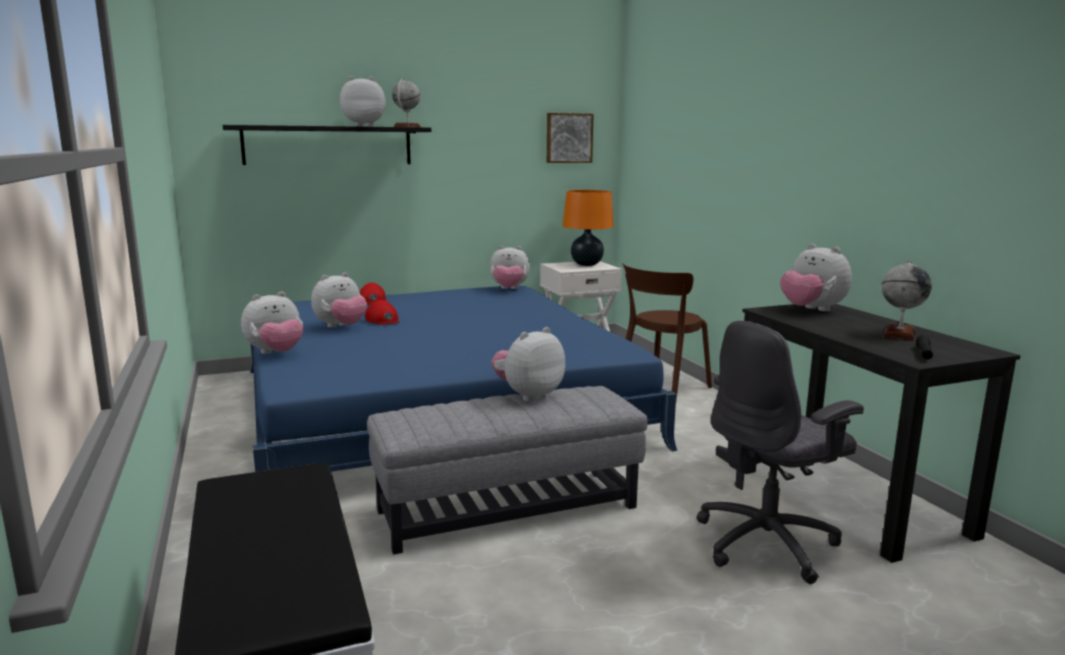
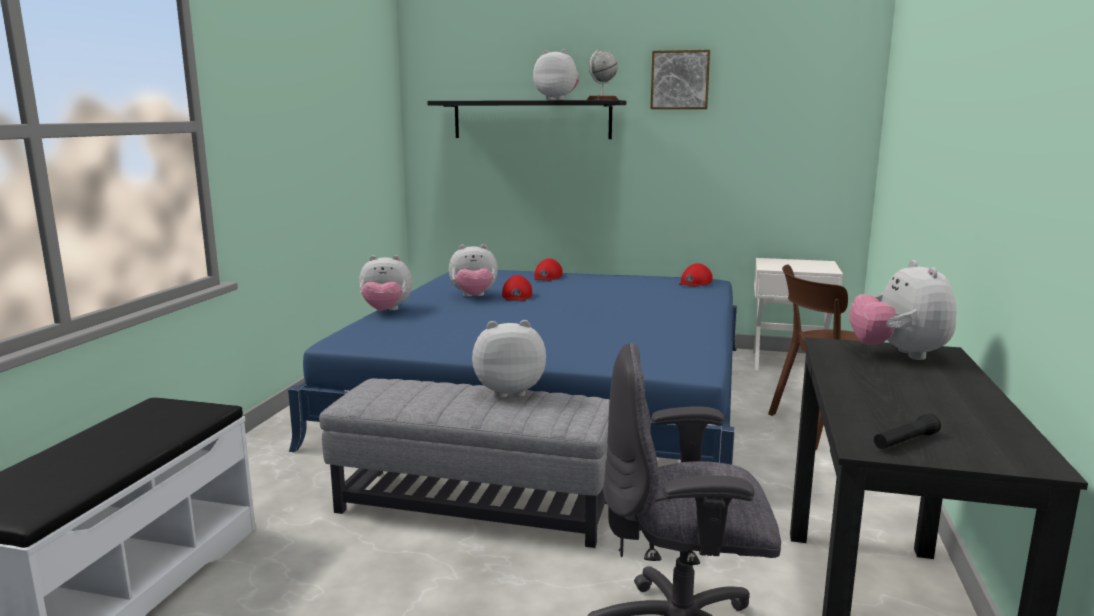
camera: 35 degrees right, 0 degrees up
(509, 289) = (694, 282): plush toy -> red cap
(568, 138) = (805, 110): picture -> picture (680, 80)
(587, 264) = (808, 264): orange table lamp -> none
(899, 334) = (946, 409): globe -> none

